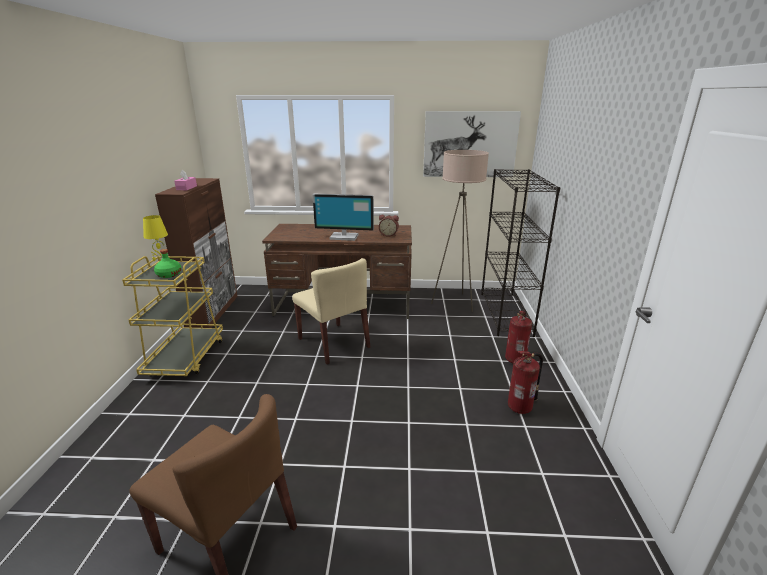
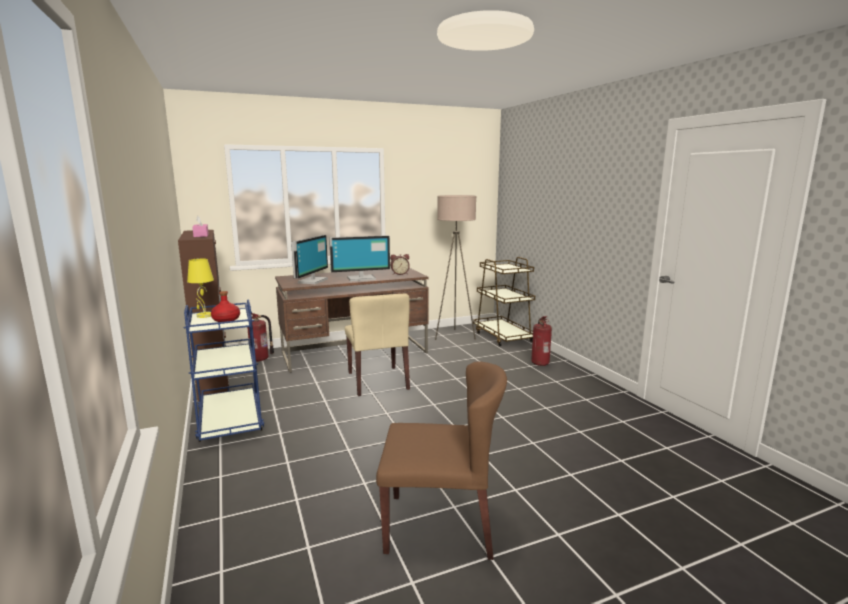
camera: 25 degrees left, 10 degrees down
(169, 274) = (226, 320): green bottle -> red bottle
(186, 358) = (230, 421): yellow cart -> blue cart
(298, 234) = (312, 281): none -> monitor
(334, 343) = (378, 381): beige chair -> beige chair turned 45 degrees clockwise
(470, 144) = (449, 192): picture -> none
(506, 314) = (503, 337): black bookcase -> brown cart
(521, 407) = (572, 389): fire extinguisher -> fire extinguisher (261, 359)

